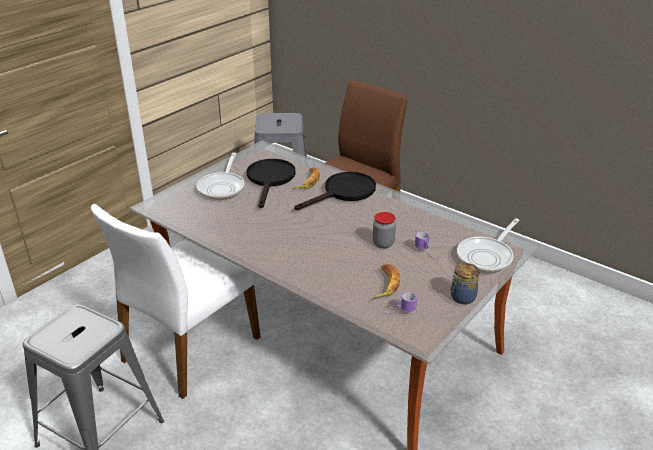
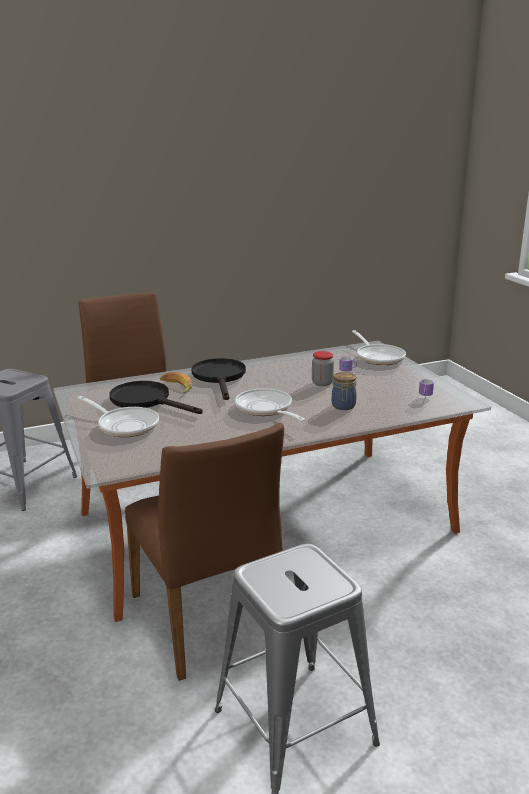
camera: 60 degrees left, 10 degrees down
(189, 349) = (210, 618): white chair -> brown chair
(300, 233) = (266, 409): none -> frying pan
(385, 284) = (382, 396): banana -> none
(462, 297) = (423, 377): jar -> jar (343, 406)

